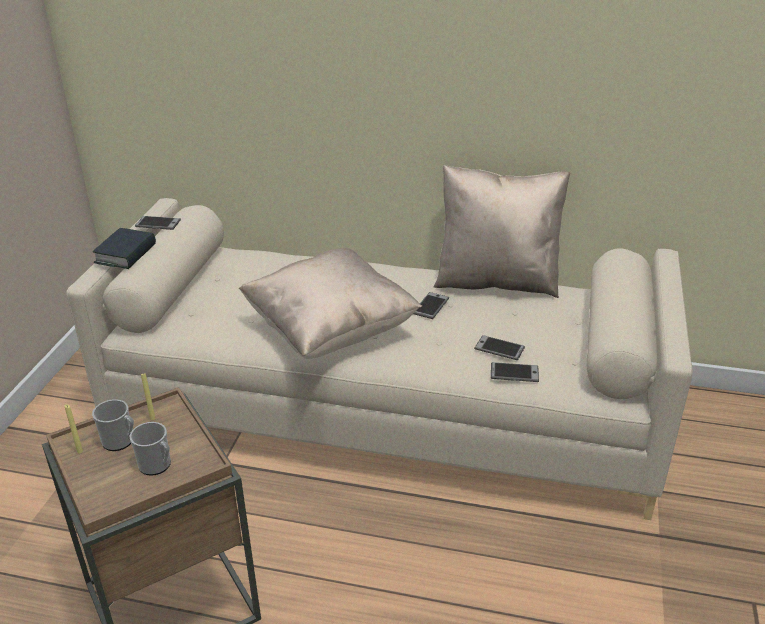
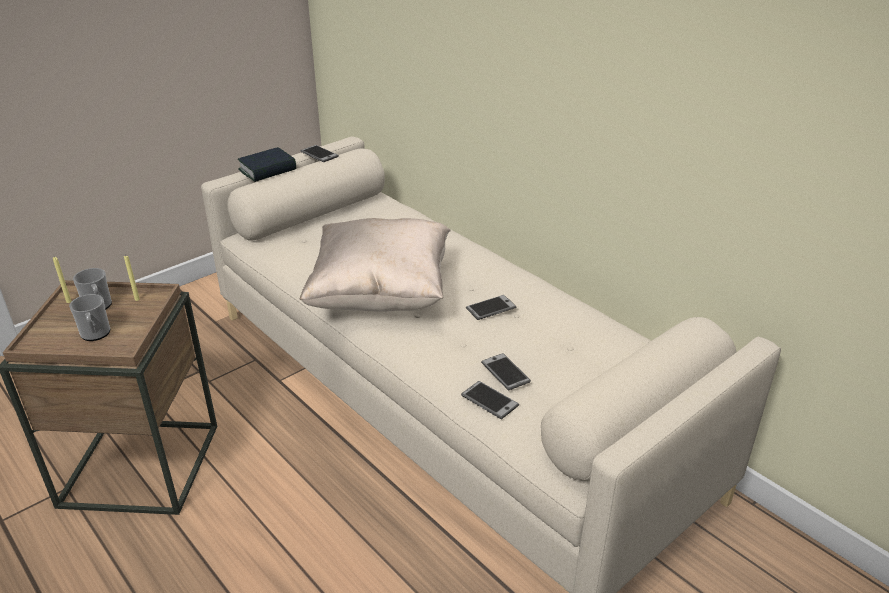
camera: 35 degrees right, 0 degrees up
(496, 281) = (583, 310): beige pillow -> none

